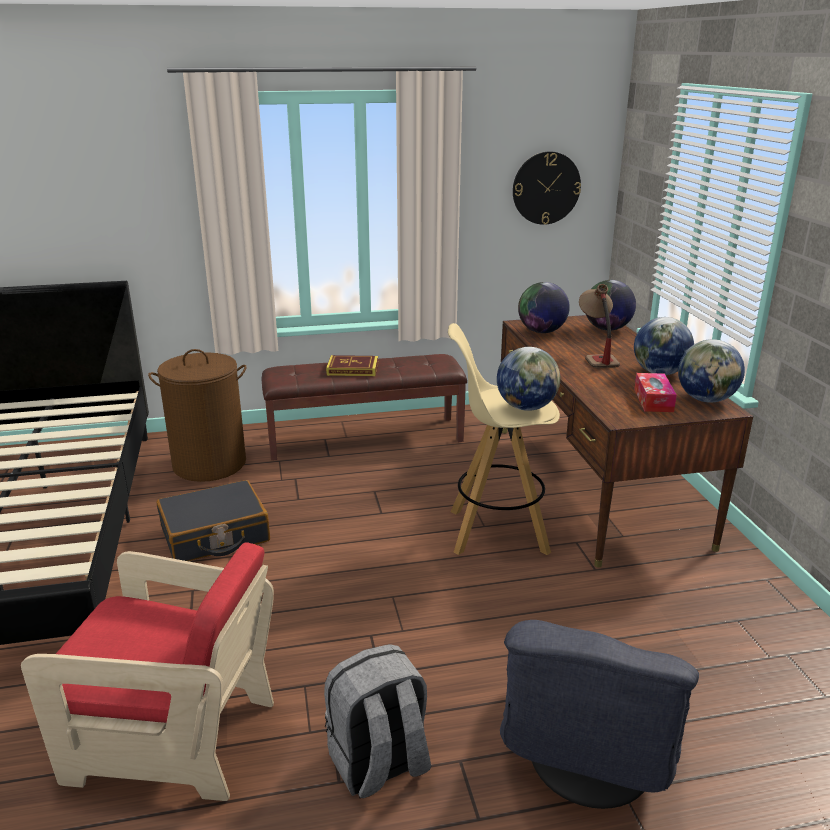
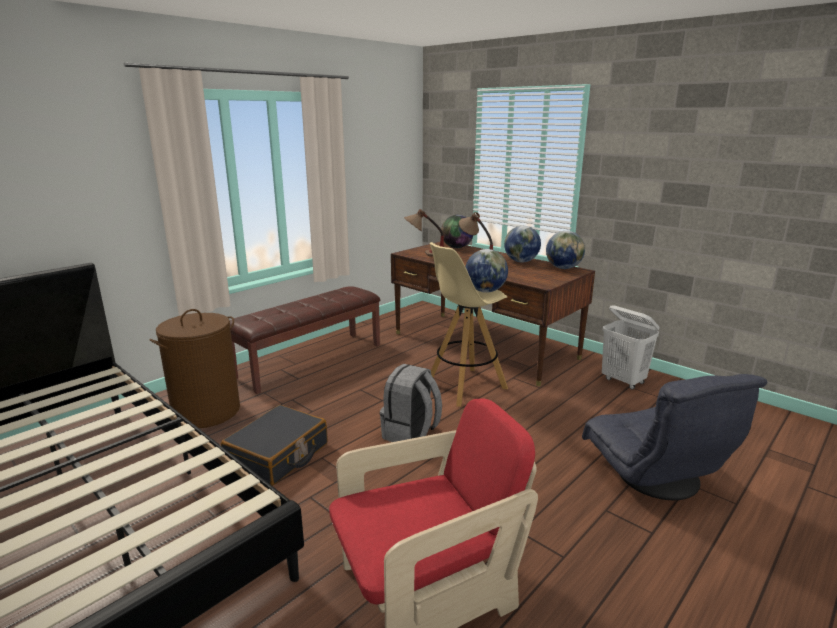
camera: 35 degrees left, 5 degrees down
(352, 369) = (300, 307): book -> none
(379, 765) = (571, 535): grey backpack -> grey backpack (411, 433)
(541, 331) = (424, 254): globe -> table lamp
(546, 188) = (387, 163): wall clock -> none
(653, 400) = (541, 273): tissue box -> none
(740, 609) = (623, 381): none -> white laundry basket

